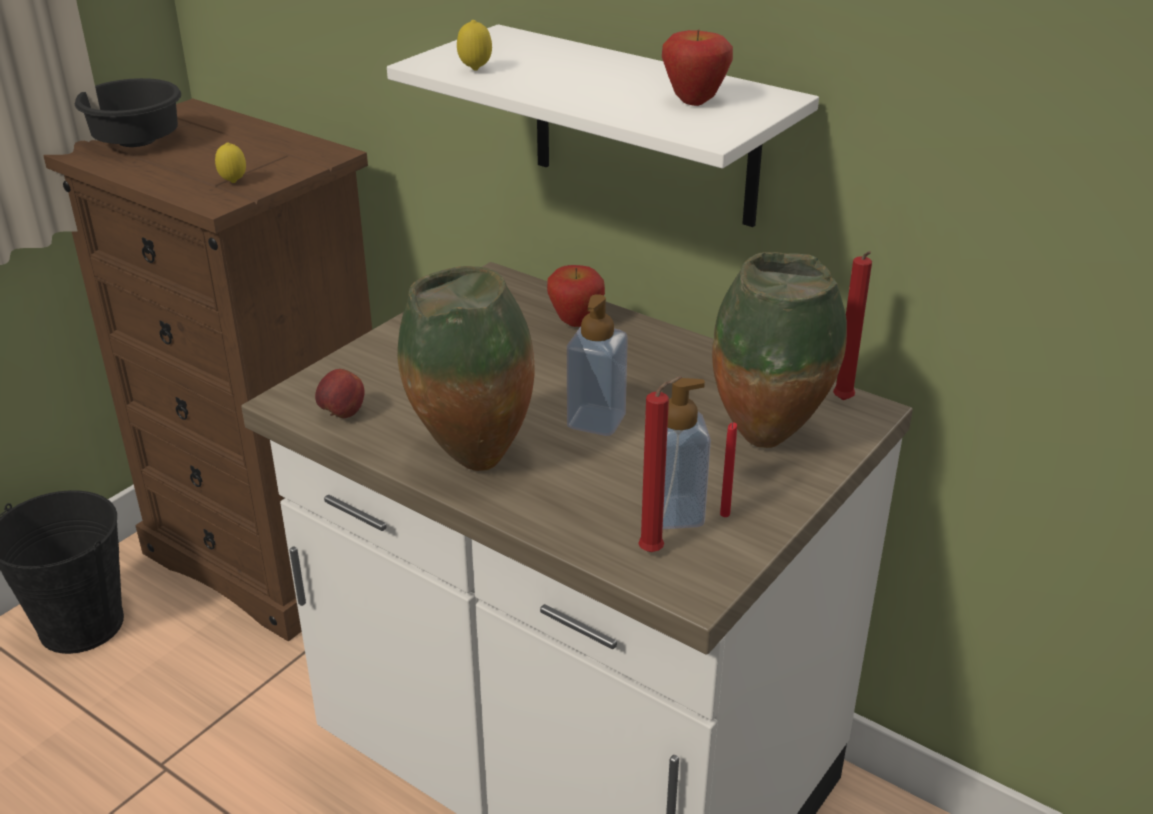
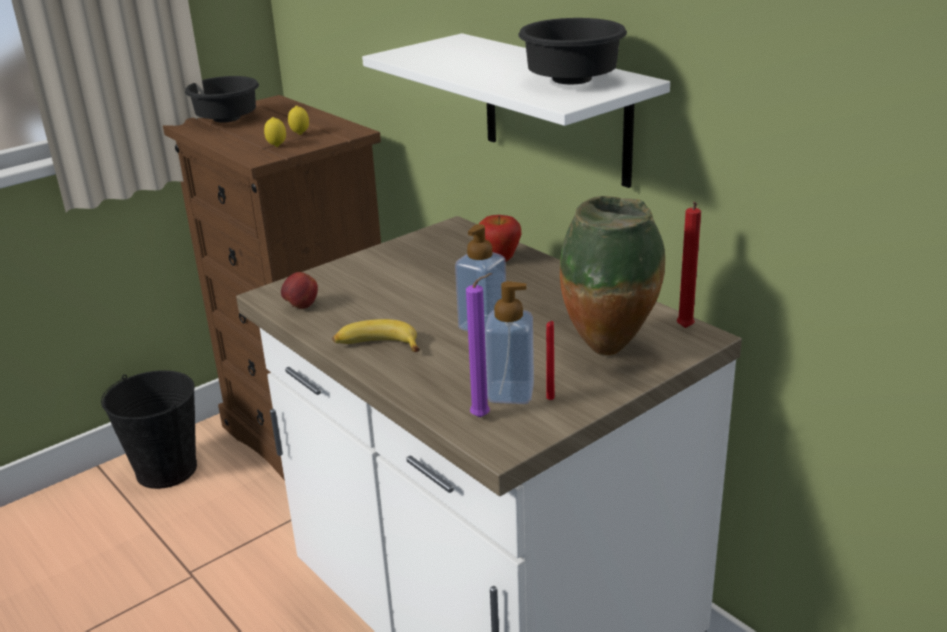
camera: 15 degrees right, 5 degrees down
(471, 463) = (376, 346): vase -> banana
(475, 70) = (422, 59): lemon -> lemon (300, 134)
(655, 552) = (483, 417): red candle -> purple candle
(694, 101) = (568, 81): apple -> black bowl

